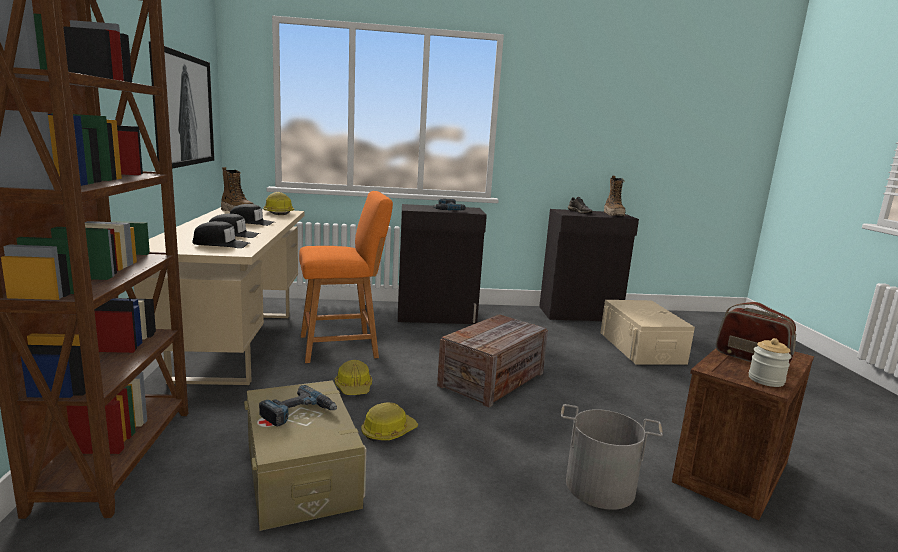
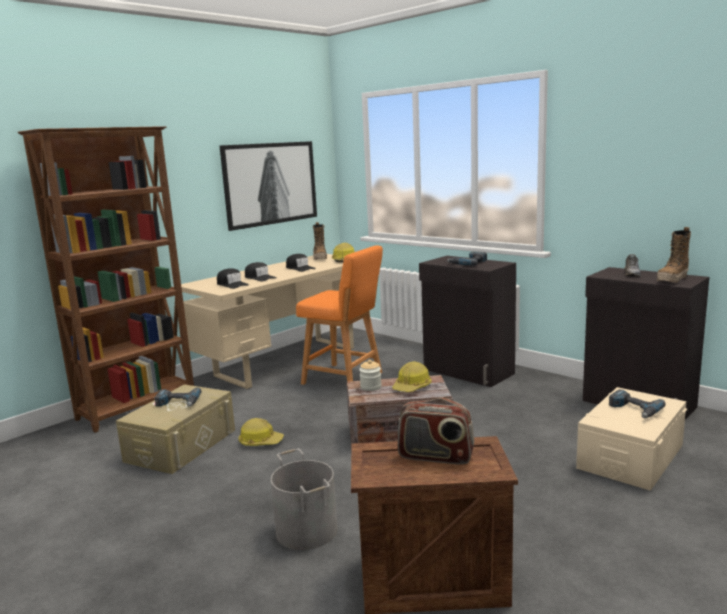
camera: 50 degrees right, 0 degrees up
(354, 387) = (296, 408): hard hat -> hard hat (412, 387)
(645, 311) = (634, 409): none -> power drill
(751, 358) = (435, 456): radio -> radio turned 105 degrees clockwise
(766, 380) = (383, 472): jar -> jar (370, 387)

